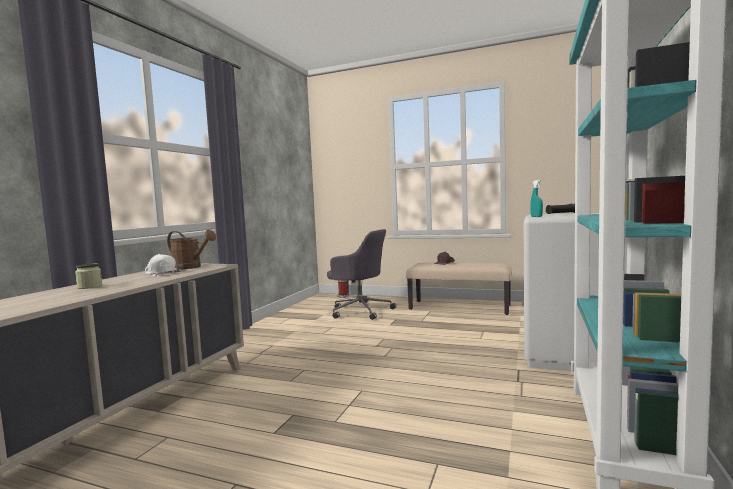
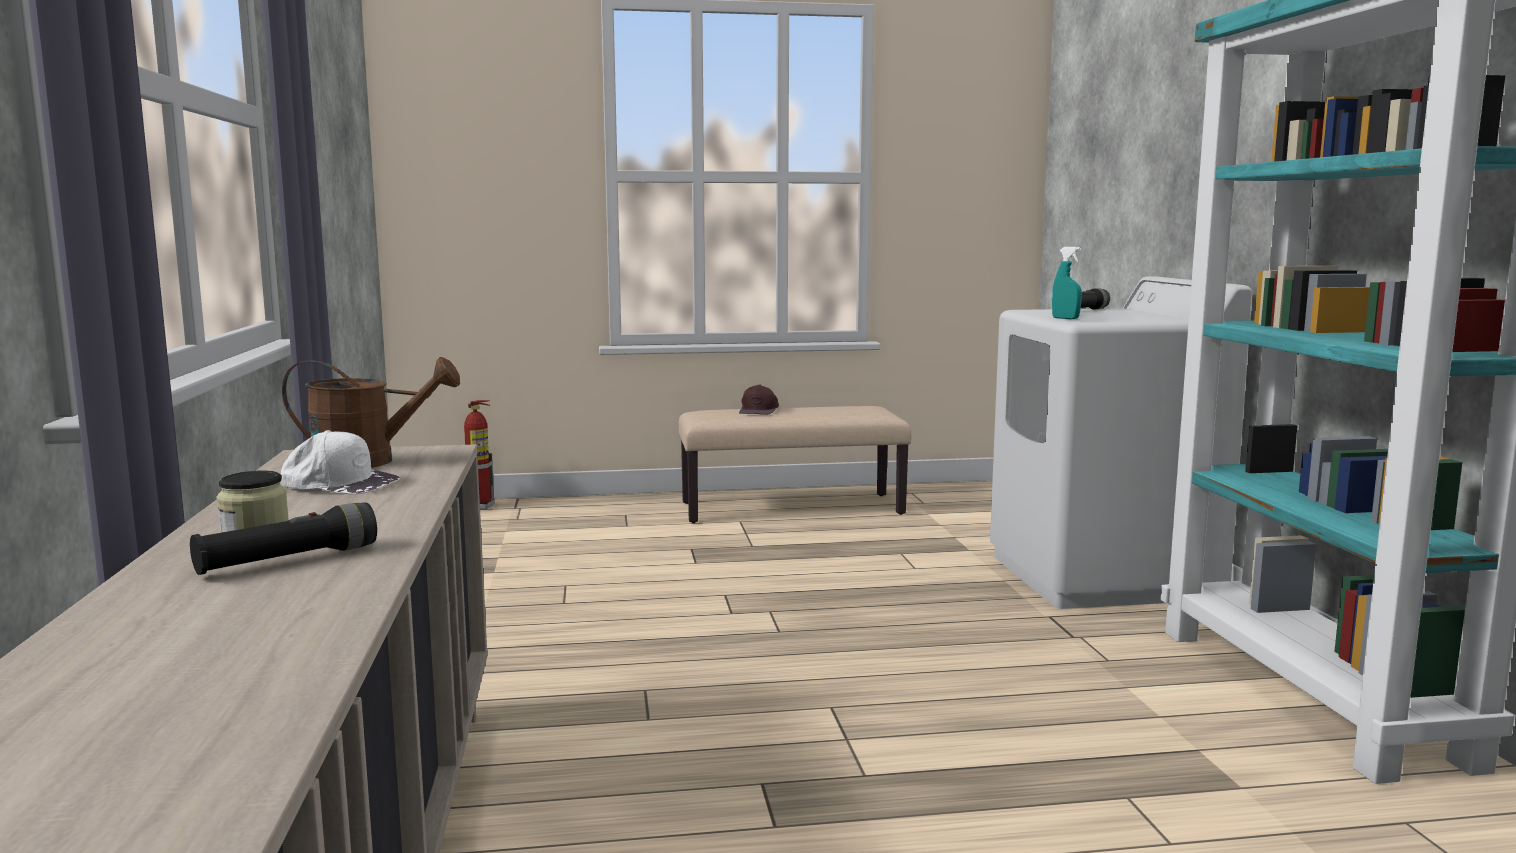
camera: 30 degrees left, 5 degrees up
(78, 292) = (288, 560): none -> black flashlight
(360, 311) = (578, 538): grey office chair -> none

